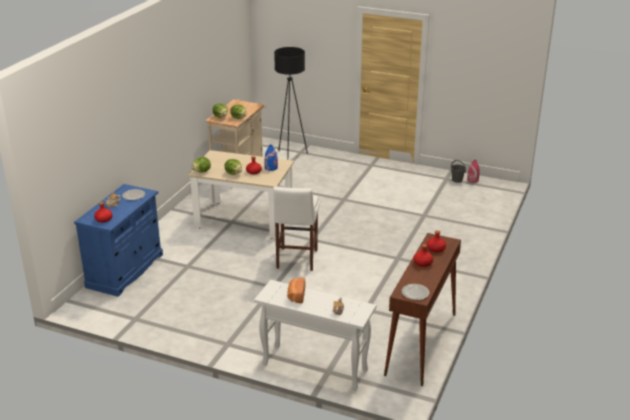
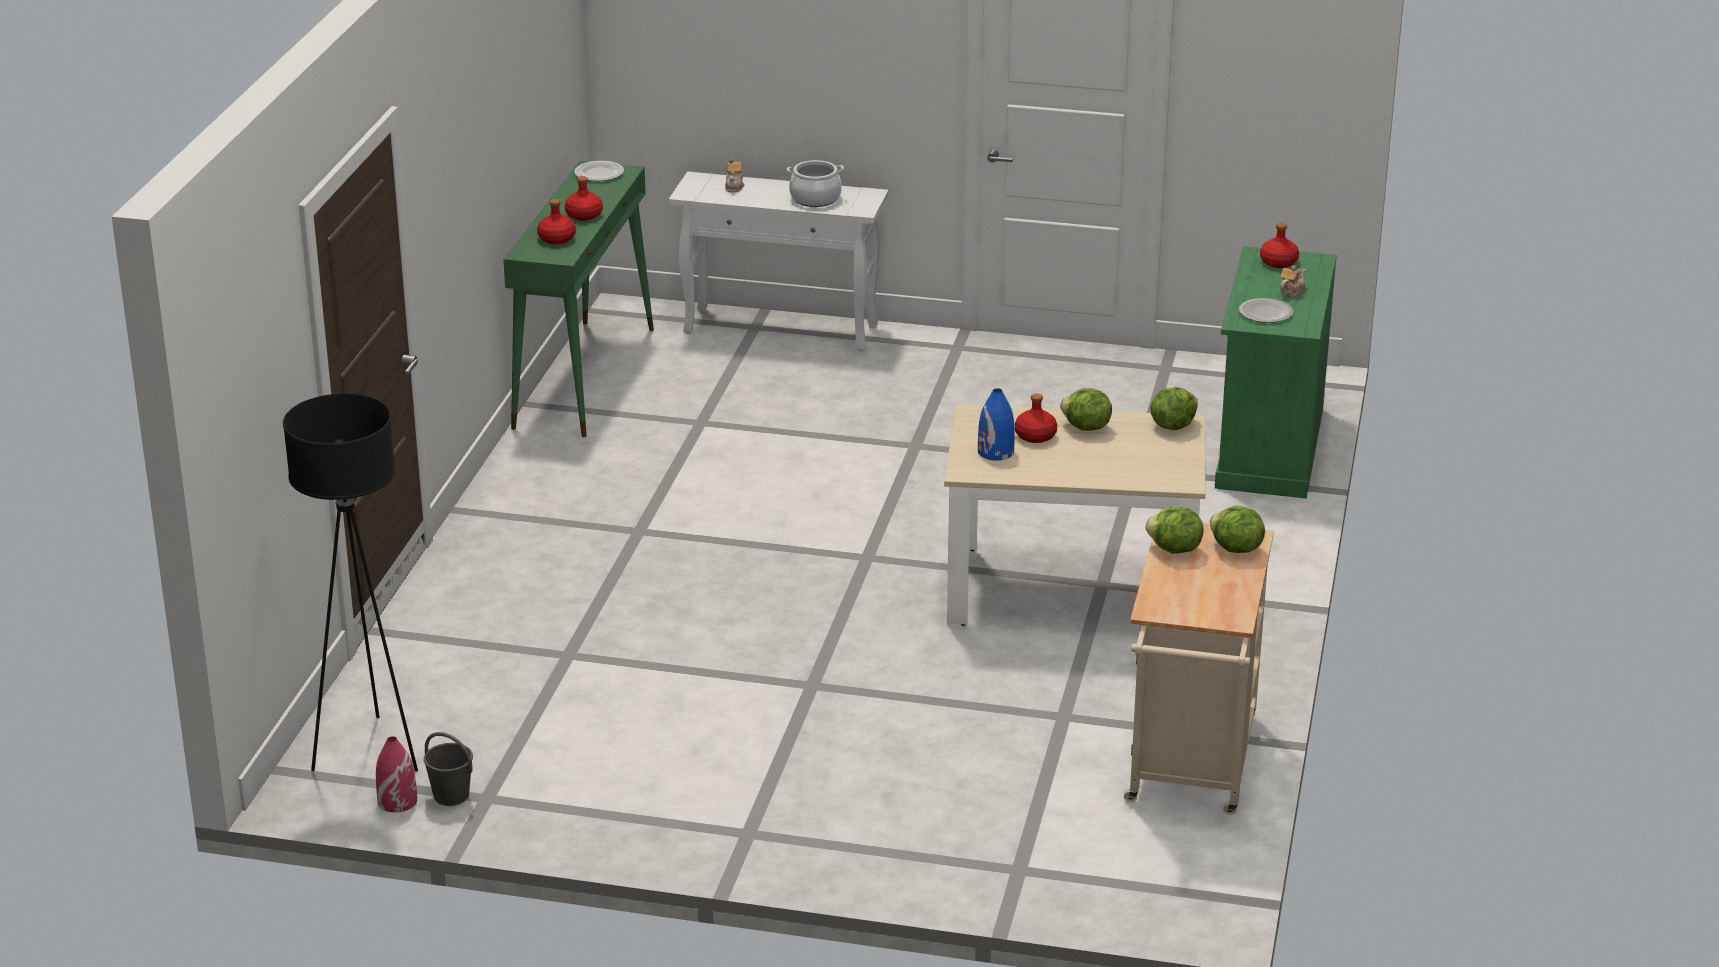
camera: 170 degrees right, 0 degrees up
(125, 270) = (1269, 448): blue cabinet -> green cabinet
(291, 156) = (1046, 847): black floor lamp -> black floor lamp (369, 751)
(296, 260) = (886, 503): white stool -> none
(296, 296) = (815, 199): bread -> cooking pot
(421, 344) = (584, 377): brown console table -> green console table

